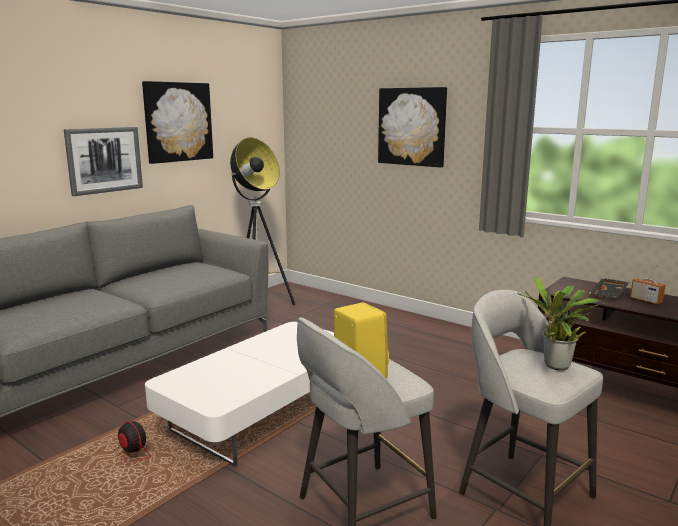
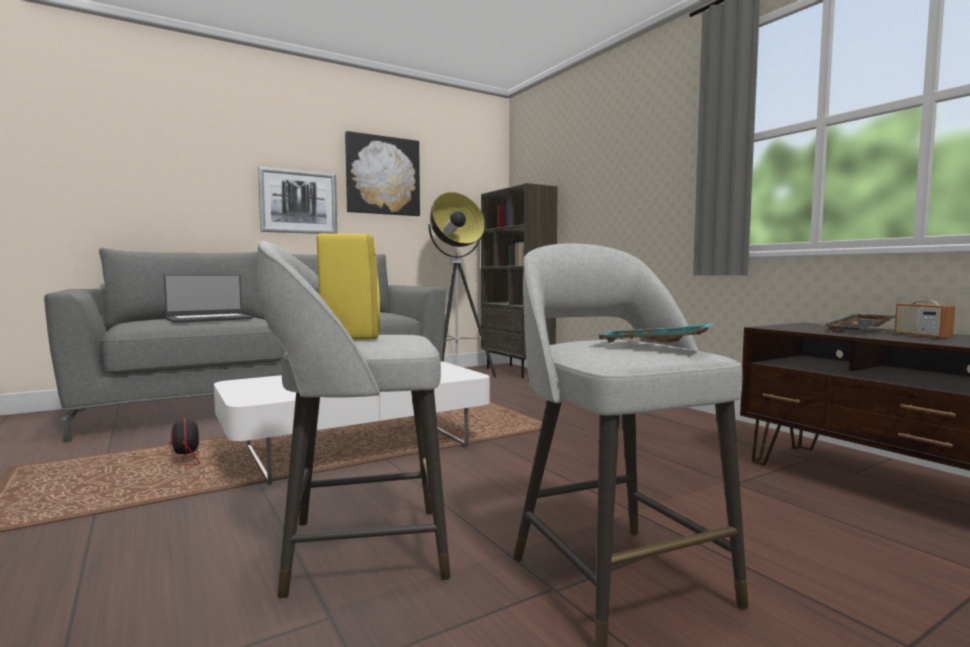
camera: 20 degrees right, 10 degrees down
(71, 307) = (209, 319): none -> laptop
(306, 293) = (517, 371): none -> brown bookcase
(412, 126) = (623, 166): picture -> none
(555, 367) = (652, 346): potted plant -> turquoise tray

